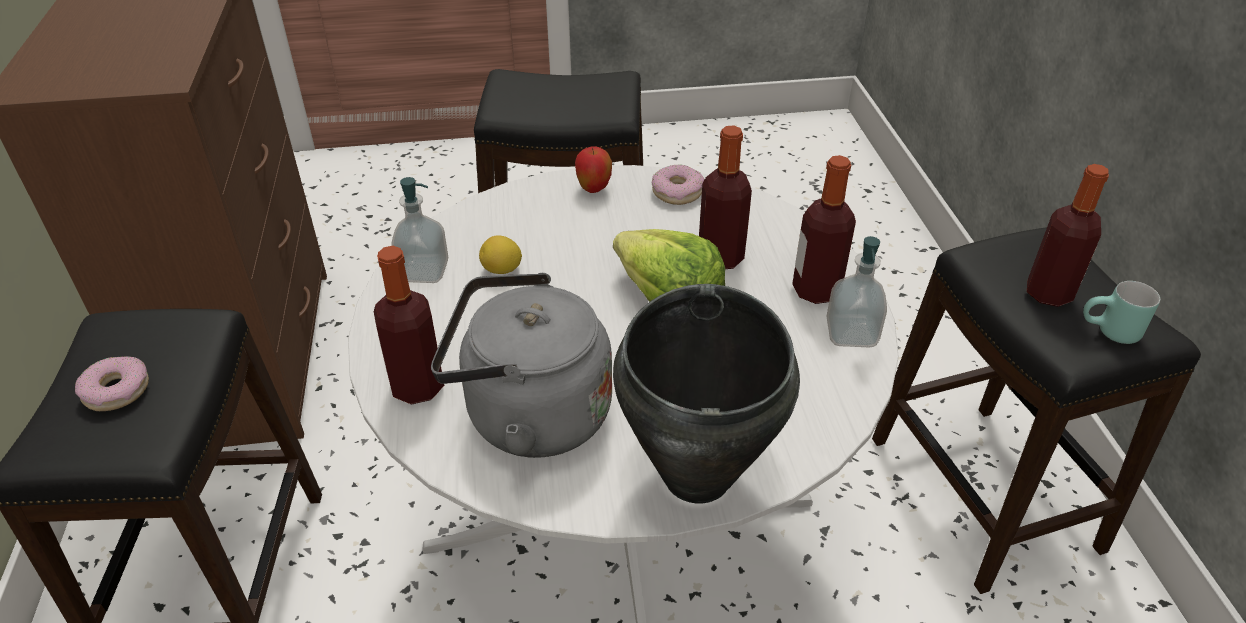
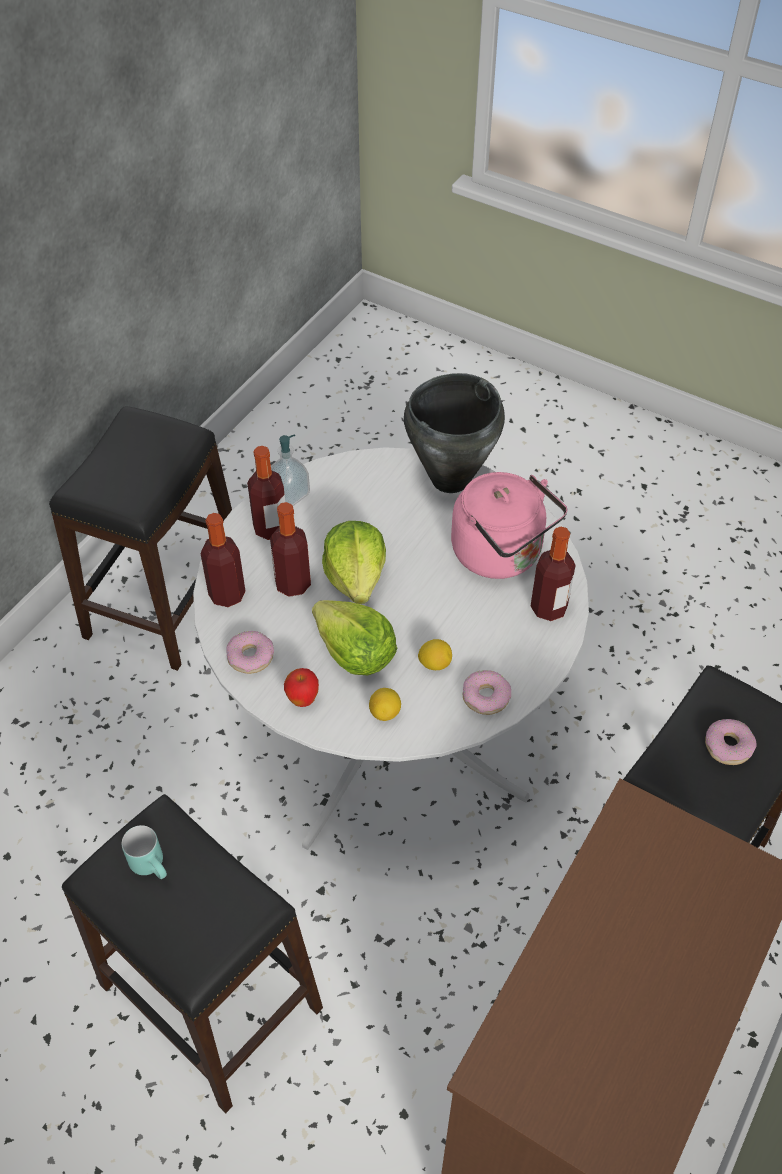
camera: 140 degrees left, 10 degrees up
(424, 271) = (486, 696): soap dispenser -> donut
(511, 215) = (385, 712): none -> lemon
(529, 415) = (501, 555): grey kettle -> pink kettle
(589, 239) = (355, 653): none -> lettuce
(1048, 293) = (139, 467): bottle -> bottle (227, 594)
(1109, 334) = (155, 430): turquoise mug -> turquoise mug (153, 865)

